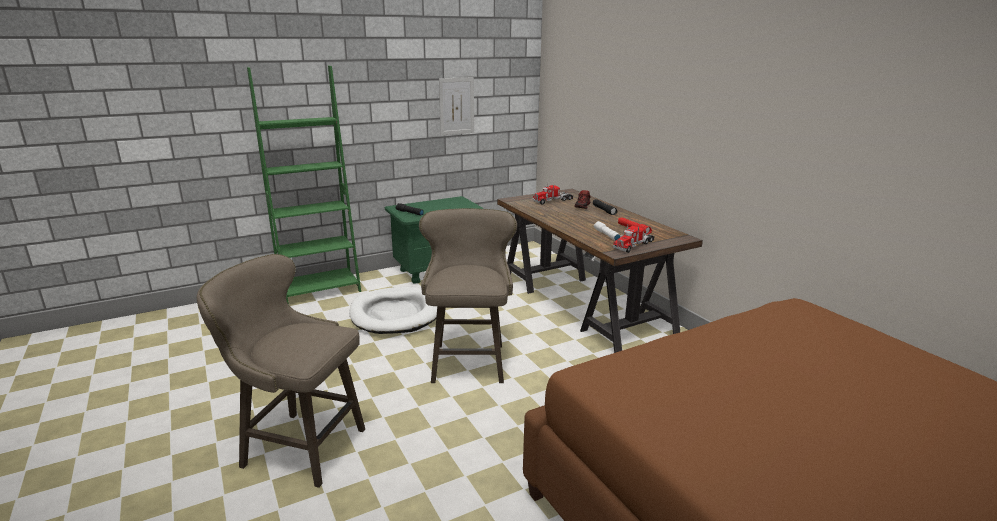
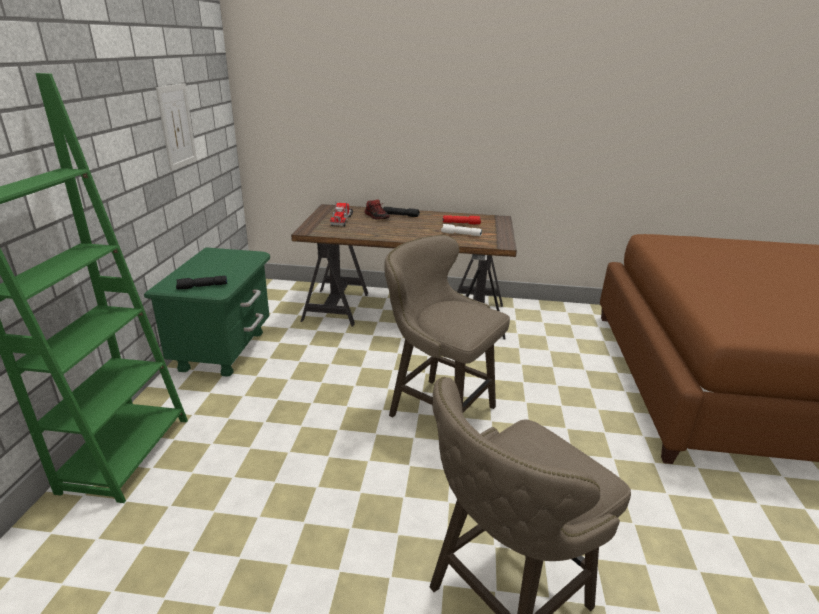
camera: 55 degrees left, 5 degrees up
(394, 314) = (284, 417): white dog bed -> none
(633, 245) = (495, 235): toy truck -> none

